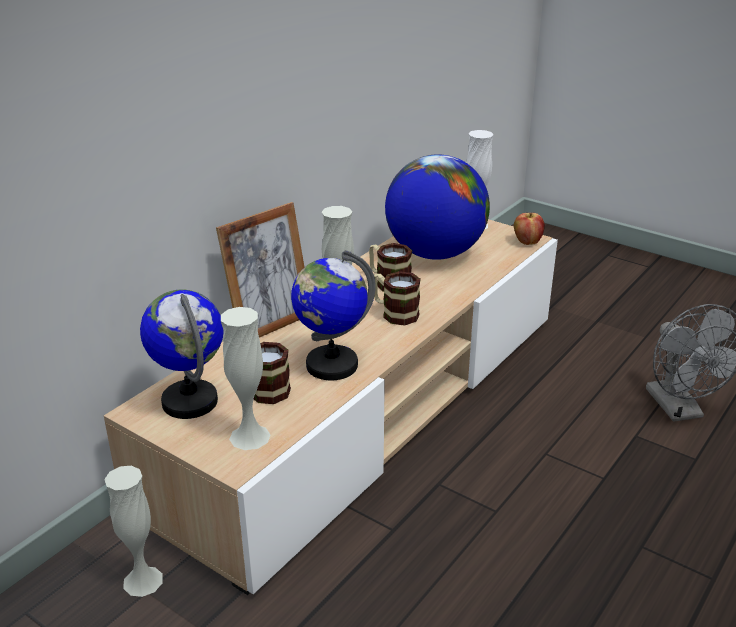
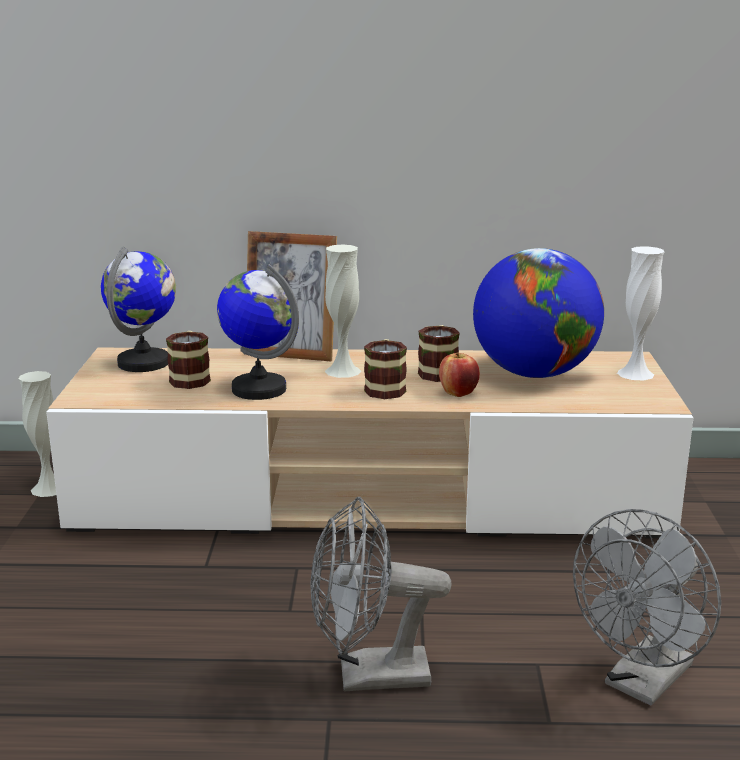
camera: 55 degrees right, 10 degrees down
(250, 437) = (119, 392): white vase -> none
(527, 242) = (650, 404): apple -> apple (458, 393)
(605, 508) = (369, 677): none -> grey fan

